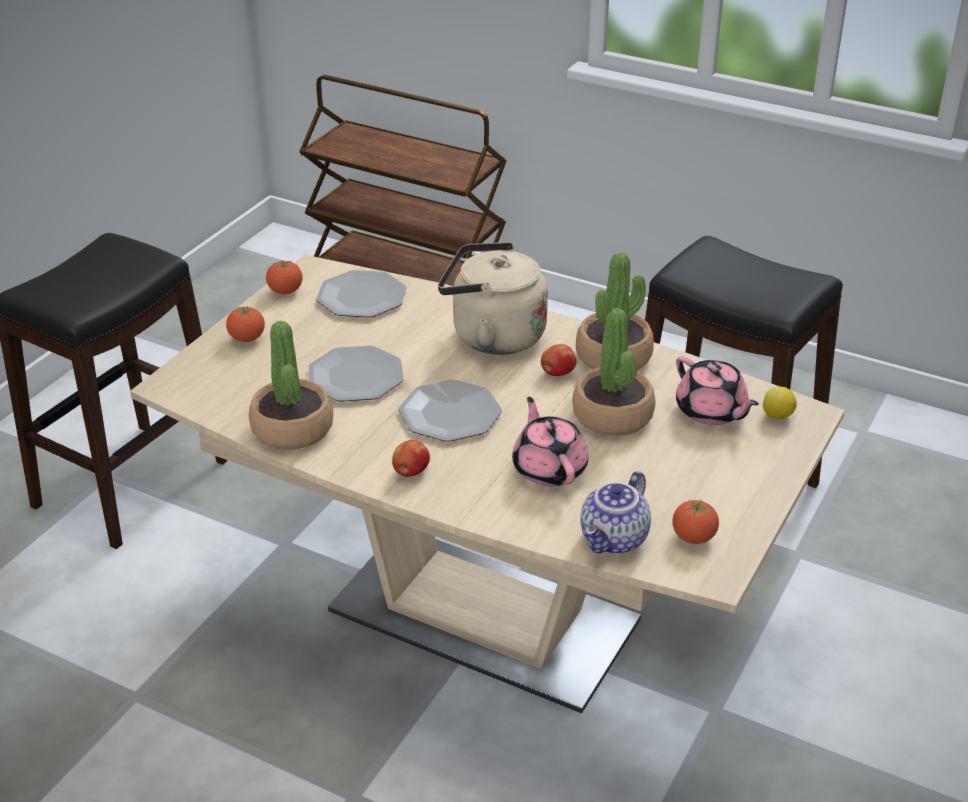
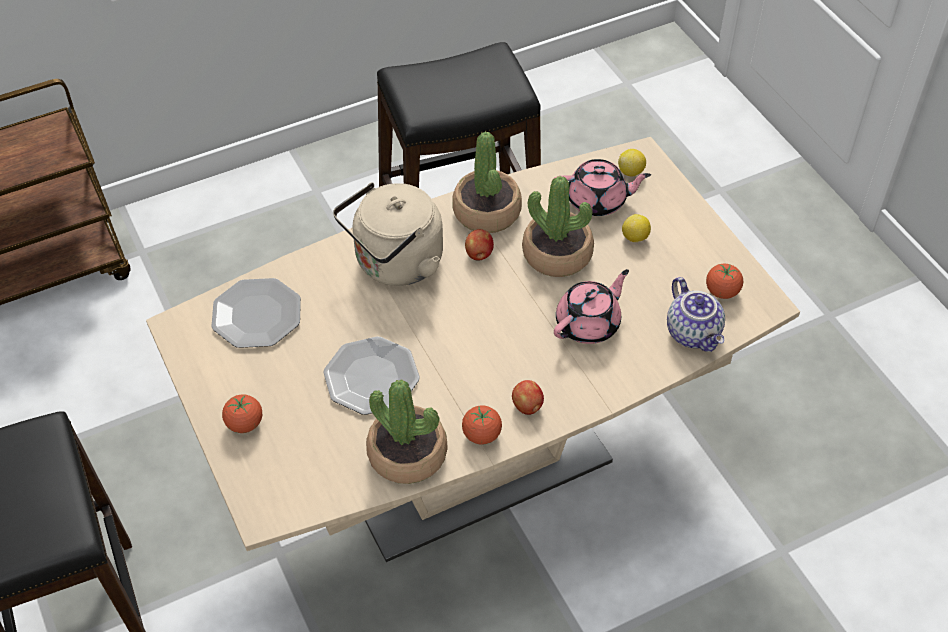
camera: 55 degrees left, 15 degrees up
(285, 291) = (195, 362): tomato -> tomato (481, 435)
(450, 413) = (474, 344): plate -> none
(549, 468) = (589, 324): pink teapot -> pink teapot turned 120 degrees clockwise
(693, 453) = (635, 238): none -> lemon

